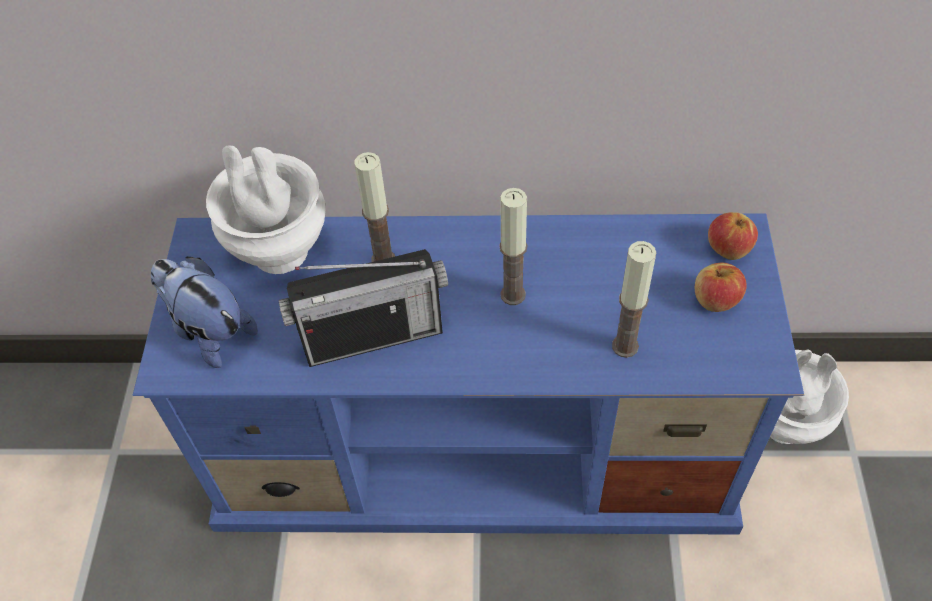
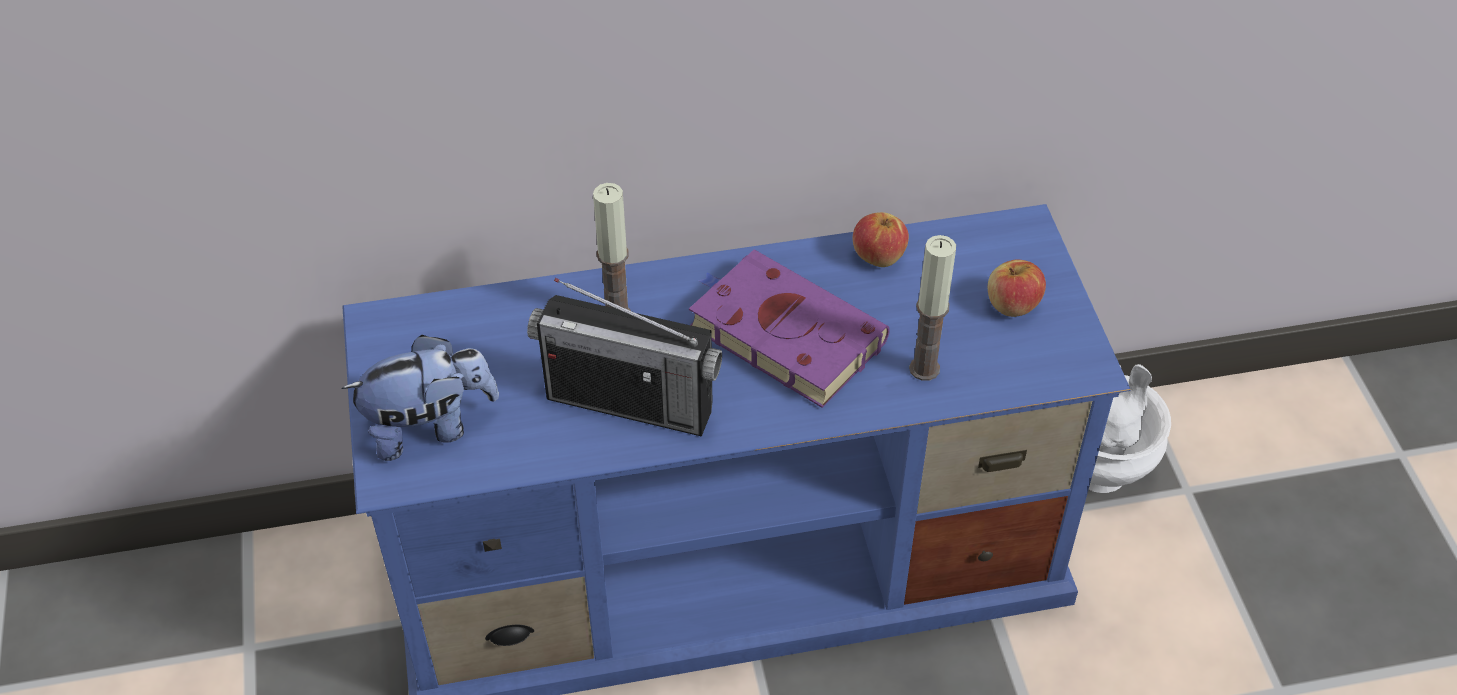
camera: 15 degrees left, 5 degrees down
(209, 331) = (429, 427): plush toy -> plush toy turned 135 degrees clockwise
(279, 253) = (486, 327): white vase -> none
(372, 336) = (630, 402): radio -> radio turned 45 degrees clockwise
(513, 295) = (782, 333): candle -> purple book
(728, 248) = (1013, 247): apple -> apple (878, 255)

